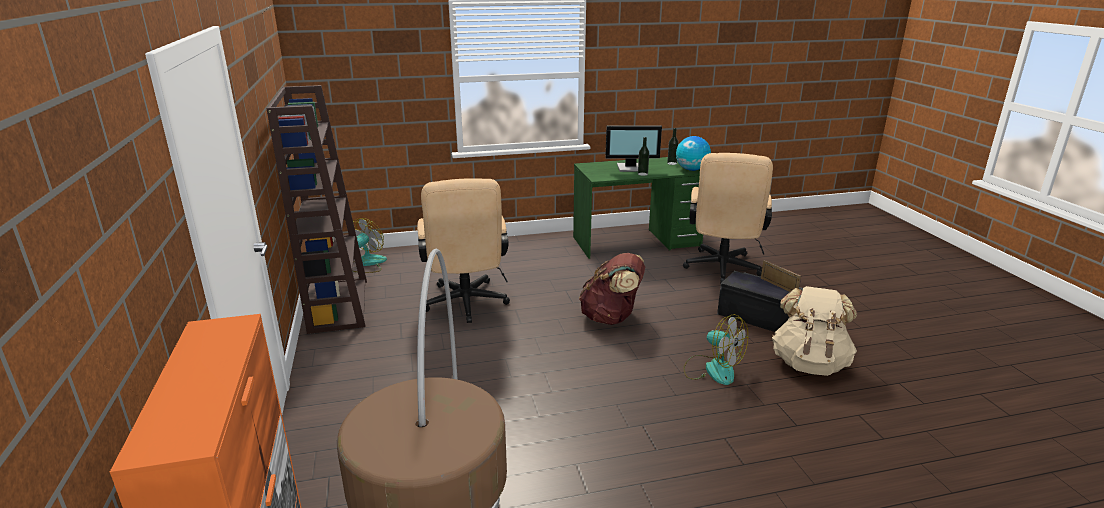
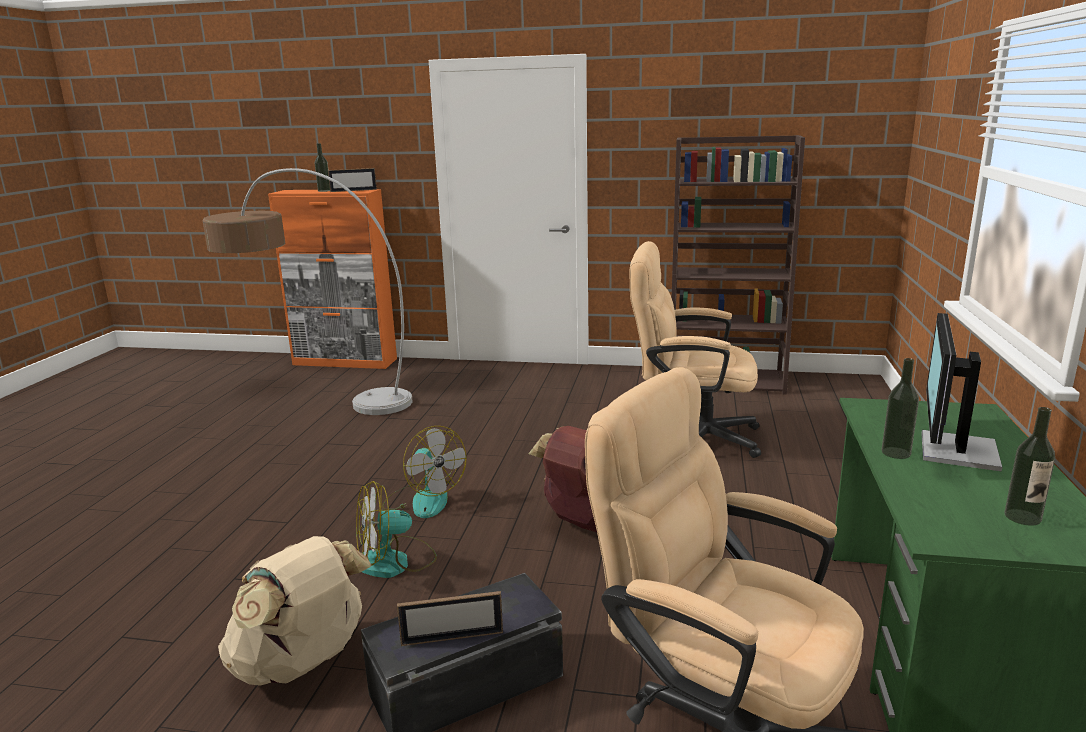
camera: 115 degrees right, 5 degrees down
(197, 378) = (324, 191): none -> bottle
(210, 341) = (353, 190): none -> picture frame
(367, 264) = (843, 396): fan -> fan (423, 500)
(691, 170) = (944, 528): globe -> none

